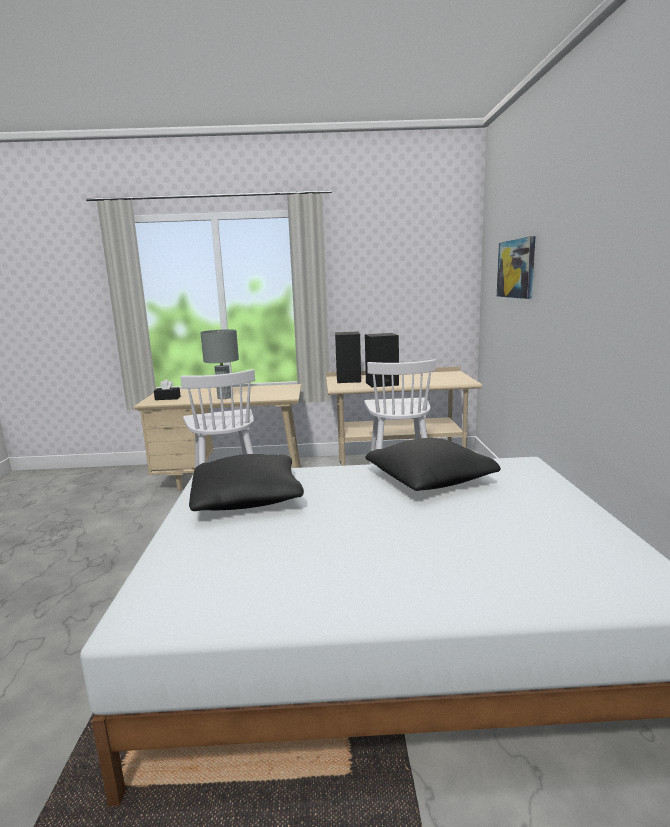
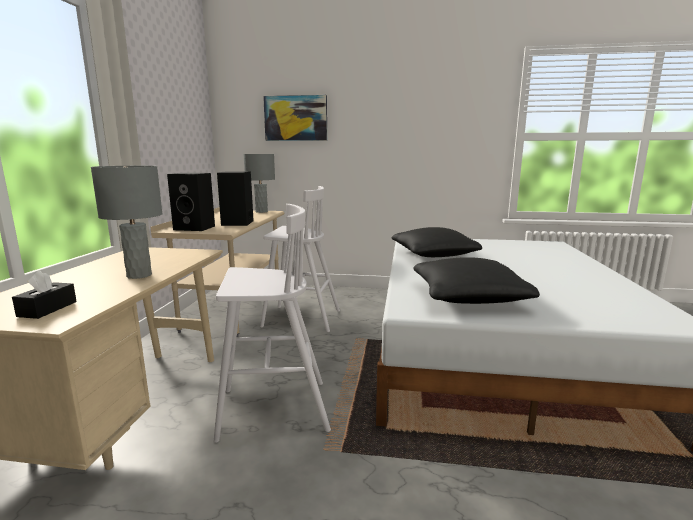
camera: 80 degrees left, 0 degrees up
(461, 379) = (261, 211): none -> grey table lamp

